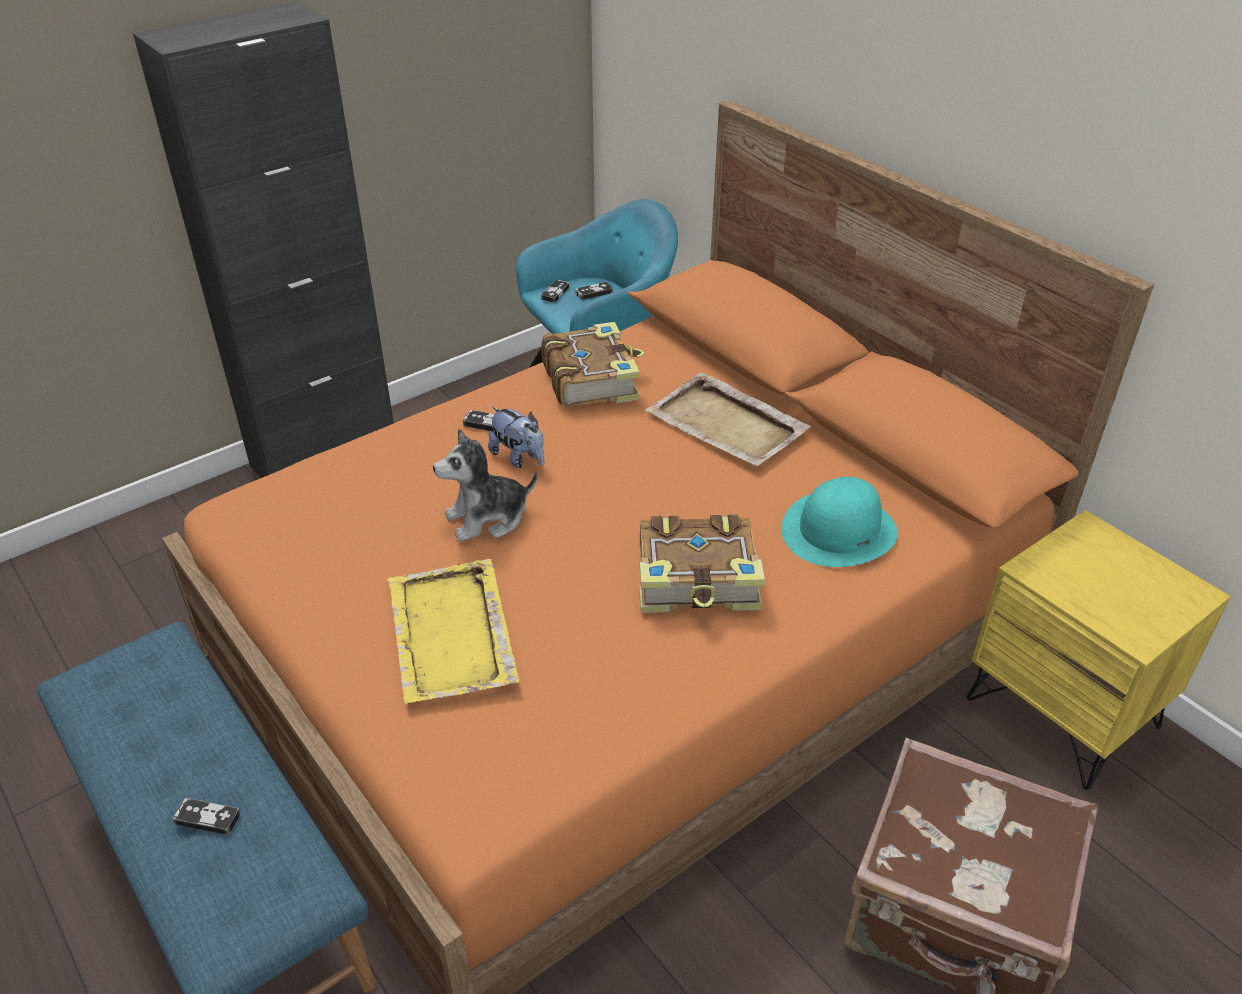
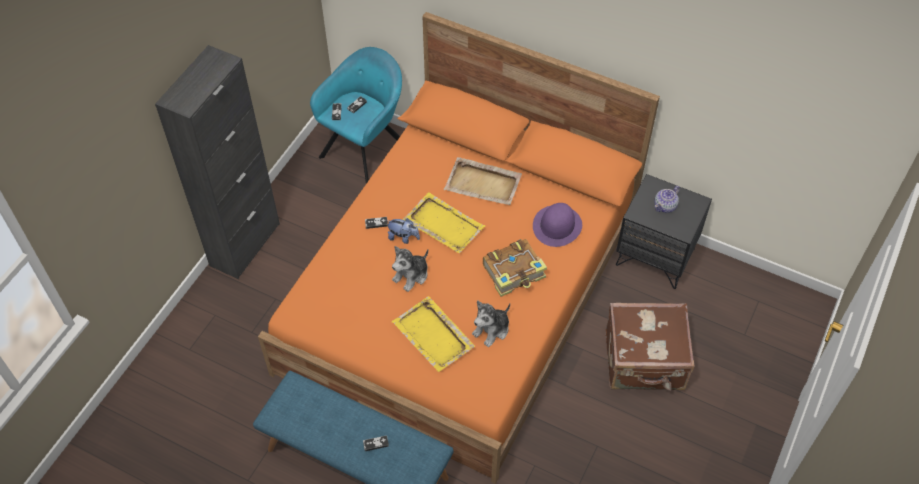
camera: 25 degrees left, 15 degrees up
(582, 668) = (492, 330): none -> plush toy
(591, 379) = (407, 178): book -> none
(607, 459) = (443, 224): none -> yellow tray
(839, 530) = (557, 225): turquoise hat -> purple hat
(1063, 712) = (655, 256): yellow nightstand -> black nightstand
(1108, 576) = (665, 206): none -> teapot

